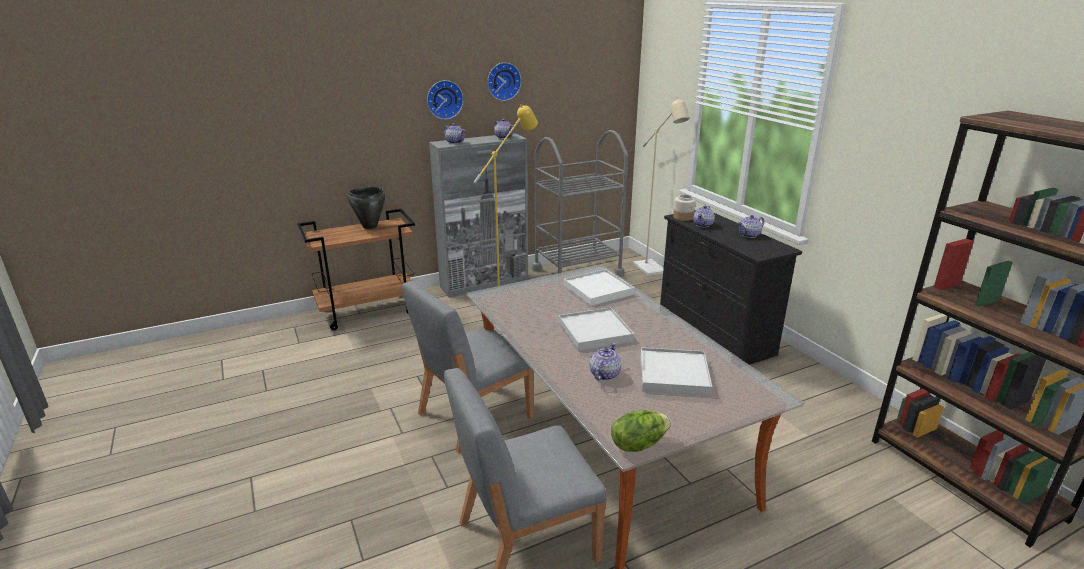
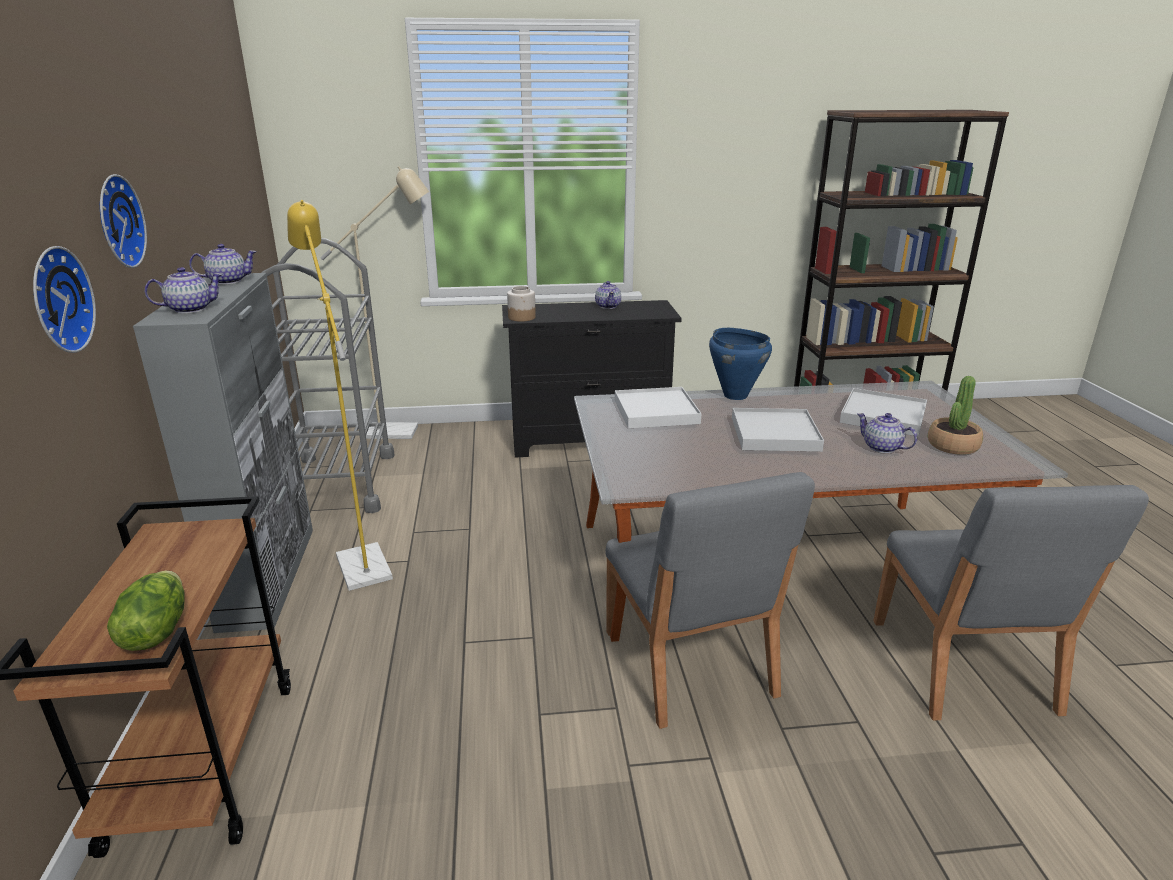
camera: 70 degrees left, 0 degrees up
(369, 226) = (144, 568): black cooking pot -> none
(503, 81) = (167, 171): wall clock -> wall clock (56, 300)
(635, 407) = (952, 445): none -> potted plant
(638, 444) = (1023, 457): lettuce -> lettuce (155, 631)
(656, 312) = (735, 395): none -> blue cooking pot
(703, 225) = (557, 315): teapot -> none

